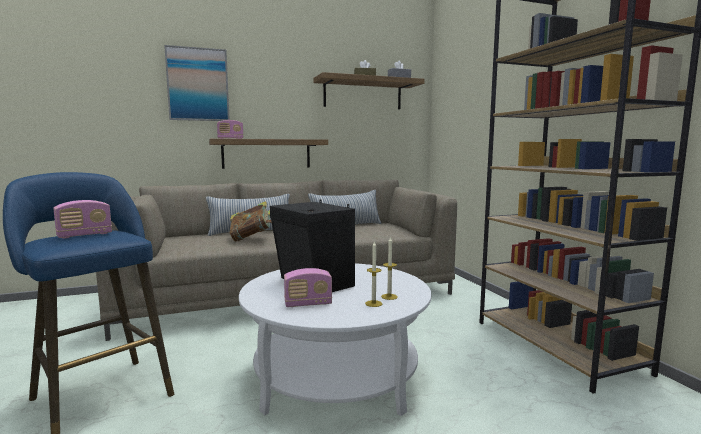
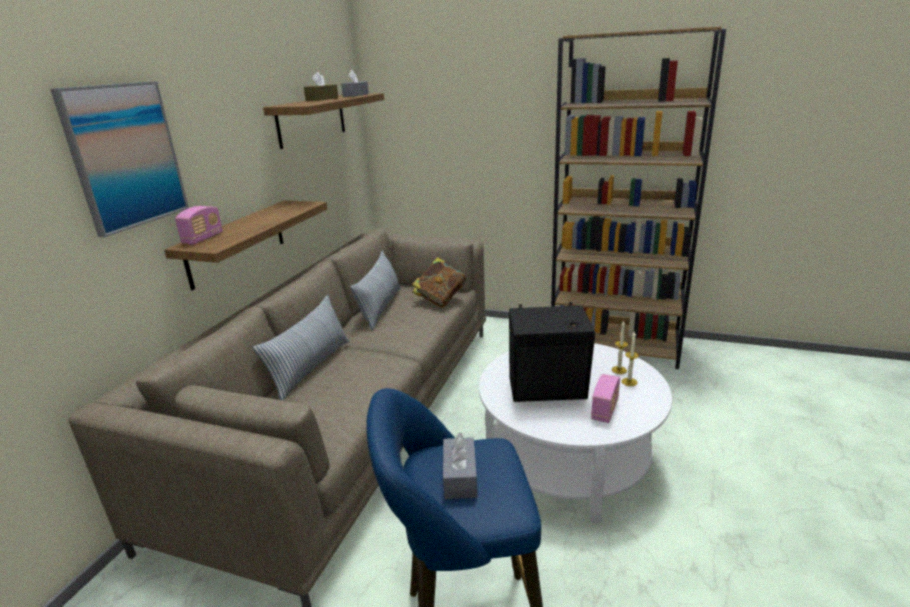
camera: 50 degrees left, 15 degrees up
(85, 235) = (460, 477): radio -> grey tissue box
(251, 238) = (356, 376): book -> book (440, 300)

